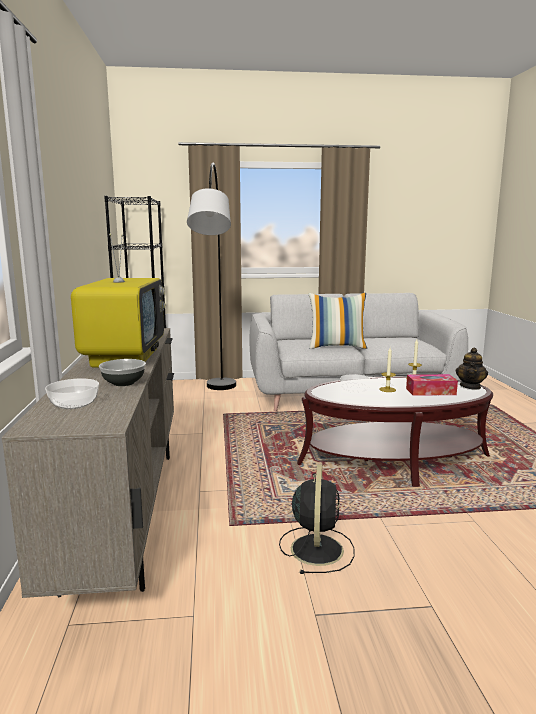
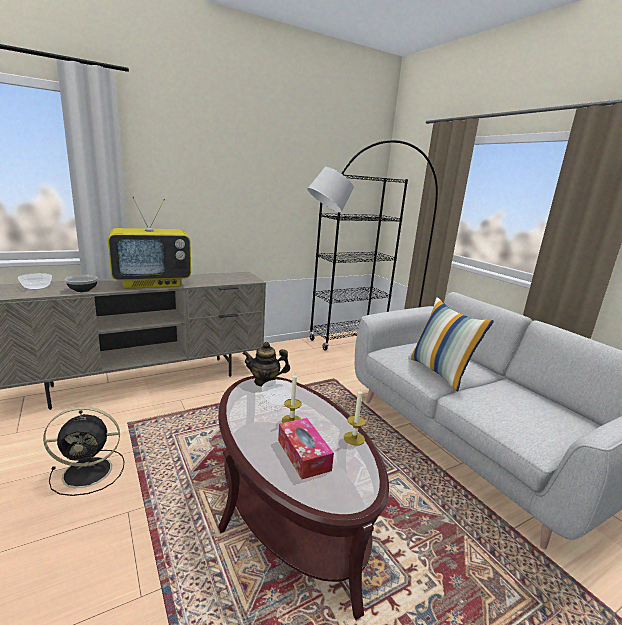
camera: 65 degrees right, 5 degrees up
(470, 386) = (354, 494): teapot -> teapot (265, 381)

